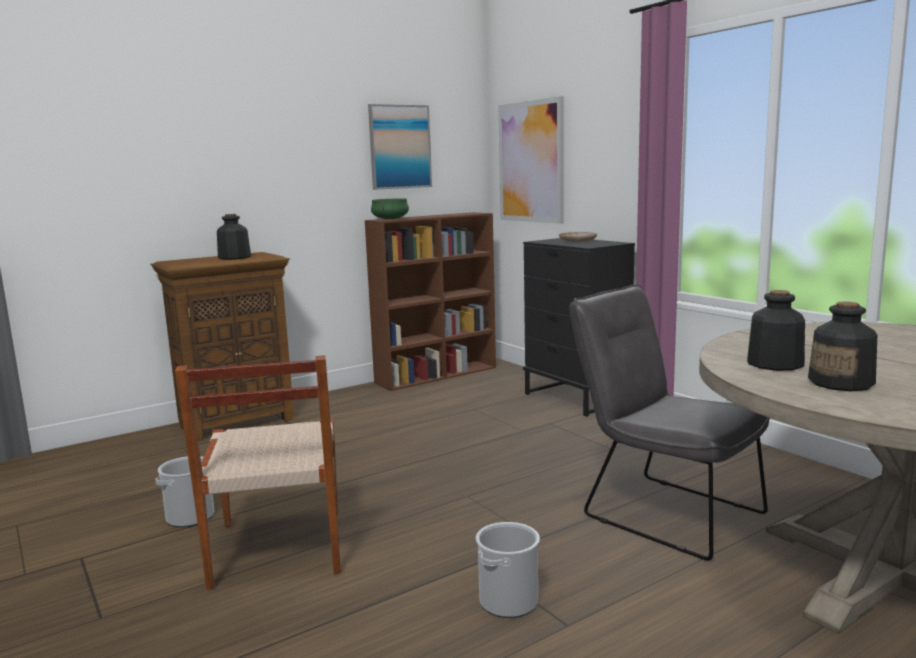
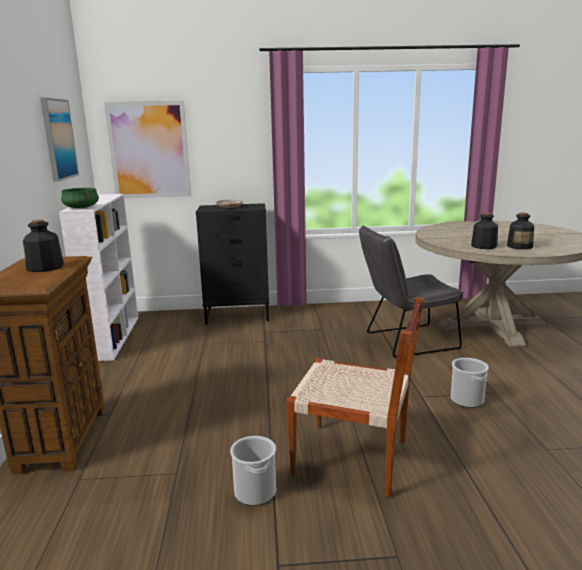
camera: 60 degrees left, 5 degrees up
(437, 375) = (113, 337): brown bookcase -> white bookcase

